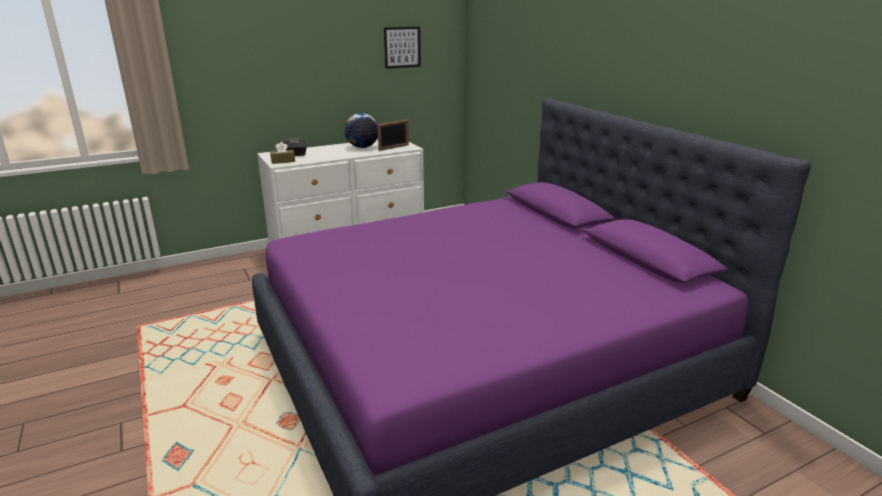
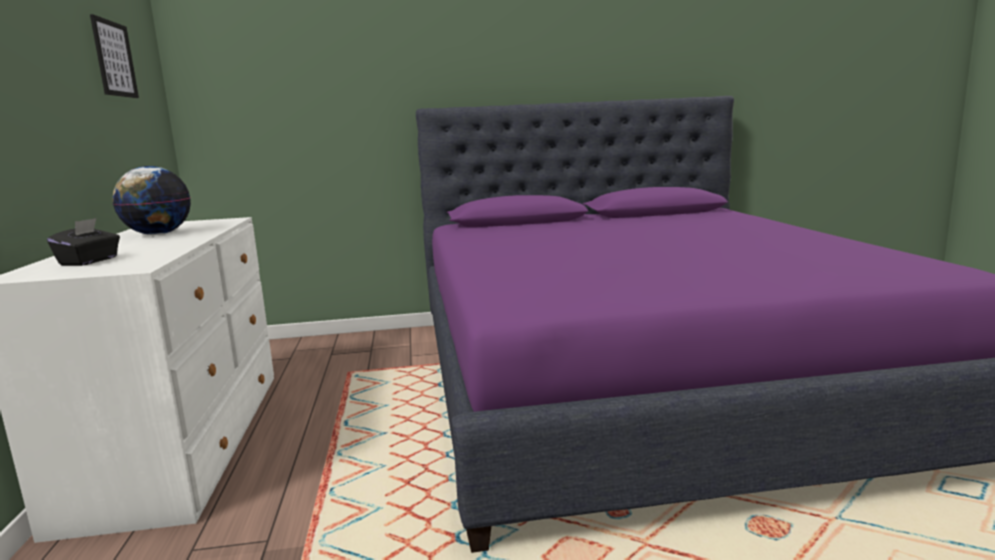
camera: 70 degrees left, 10 degrees down
(283, 161) = (118, 267): brown tissue box -> none
(394, 147) = (208, 224): picture frame -> none

